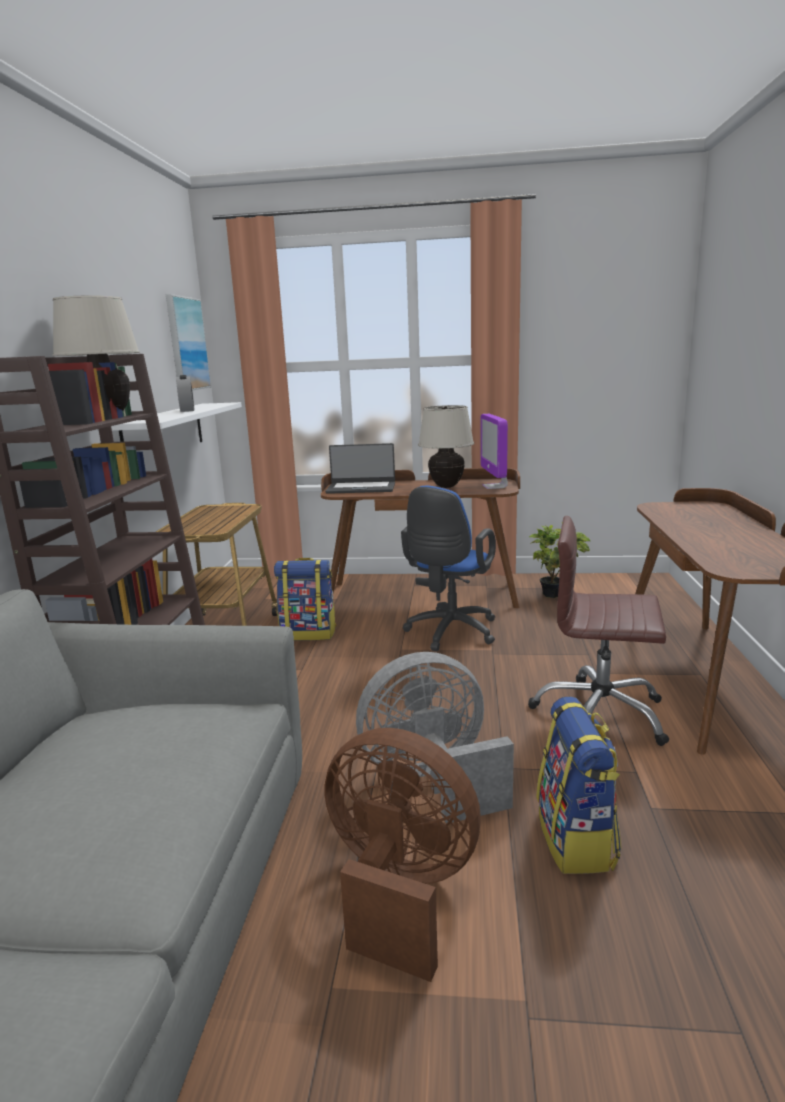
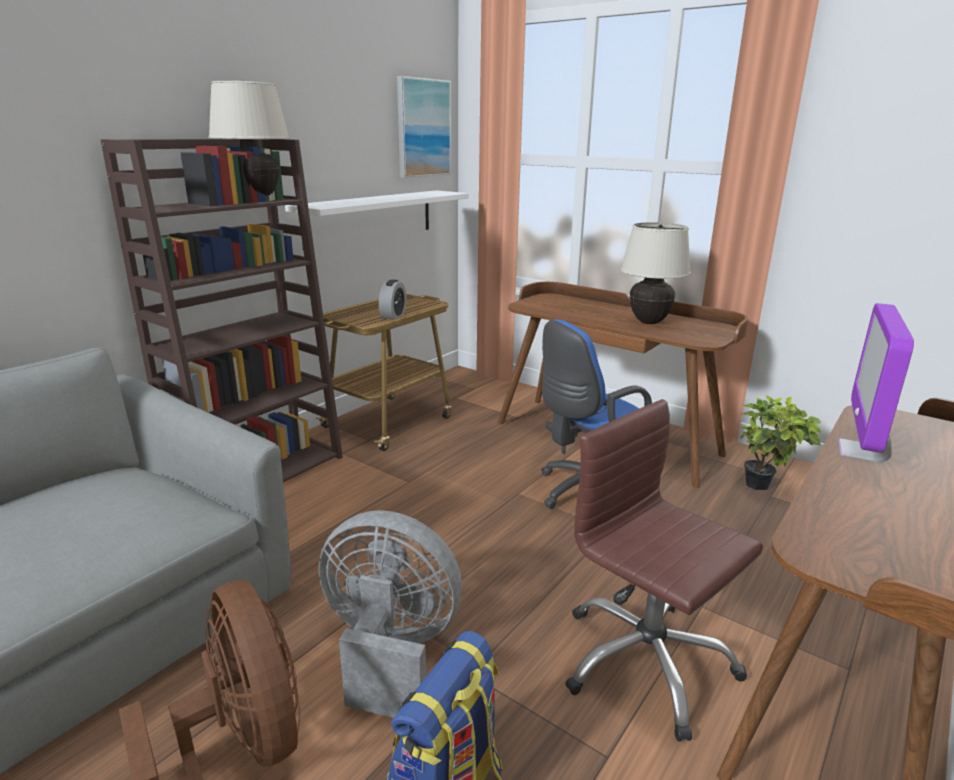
camera: 30 degrees right, 5 degrees up
(187, 410) = (391, 197): alarm clock -> alarm clock (393, 315)
(309, 633) = (454, 446): backpack -> none
(361, 488) = (558, 305): laptop -> none
(495, 486) = (703, 334): monitor -> monitor (862, 452)

